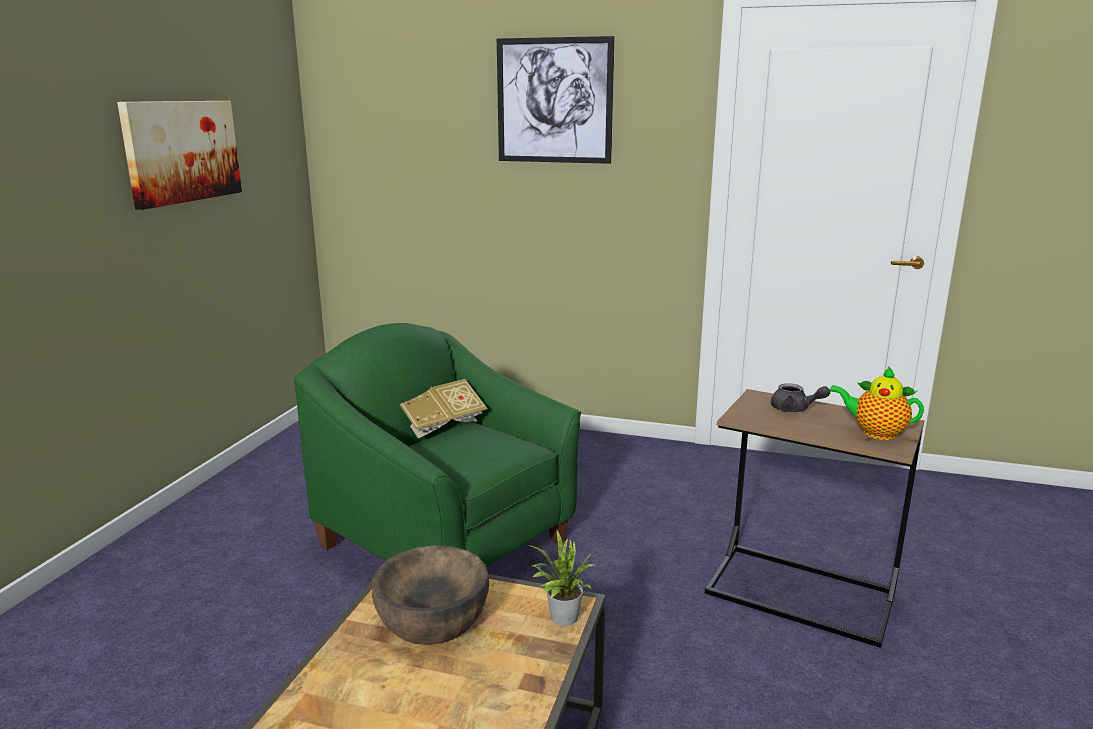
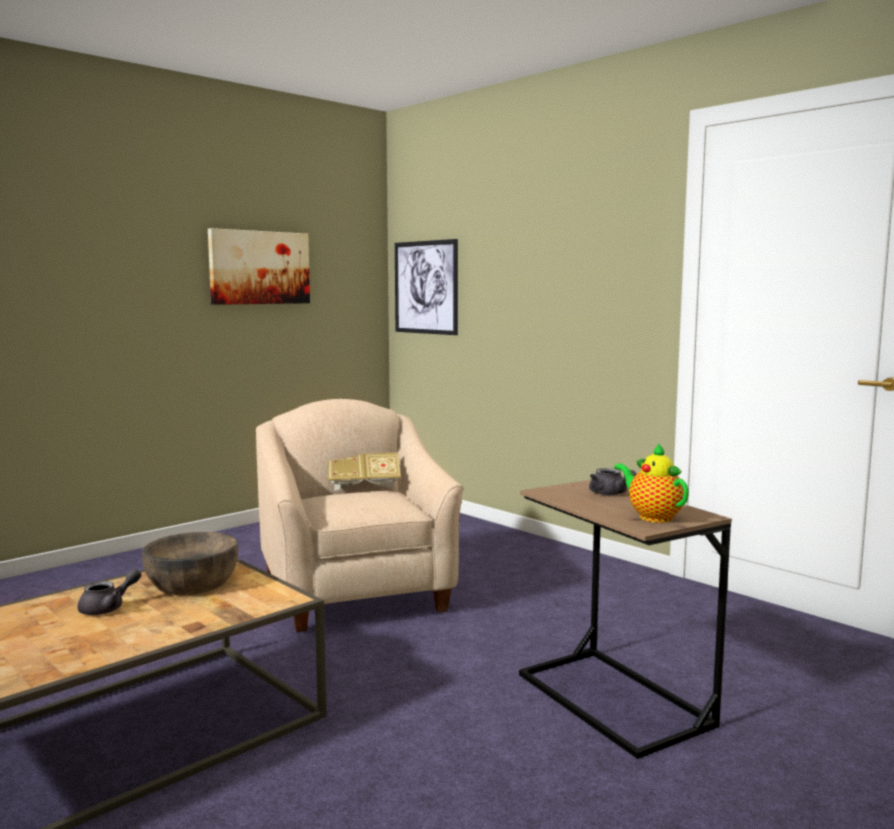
camera: 30 degrees right, 10 degrees down
(391, 693) = (108, 608): none -> grey teapot
(447, 542) = (356, 592): green armchair -> beige armchair
(554, 101) = (554, 227): picture -> picture (425, 287)
(560, 618) = (269, 602): potted plant -> none

